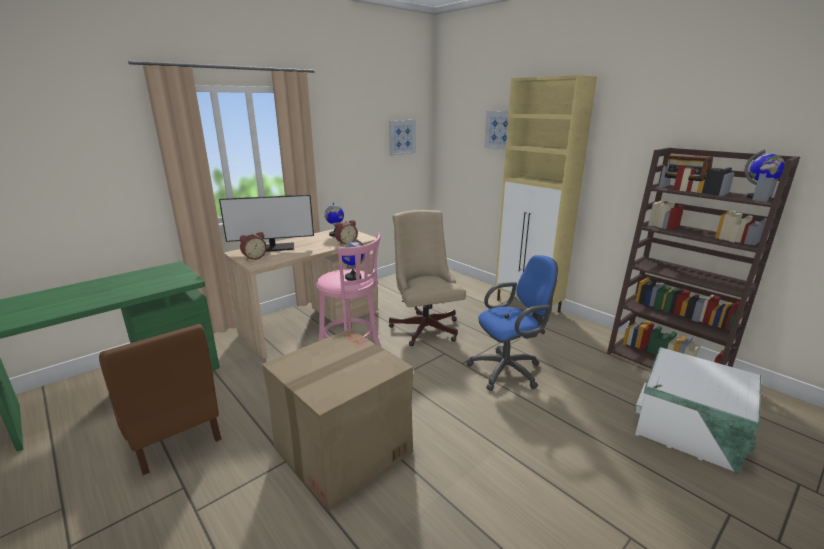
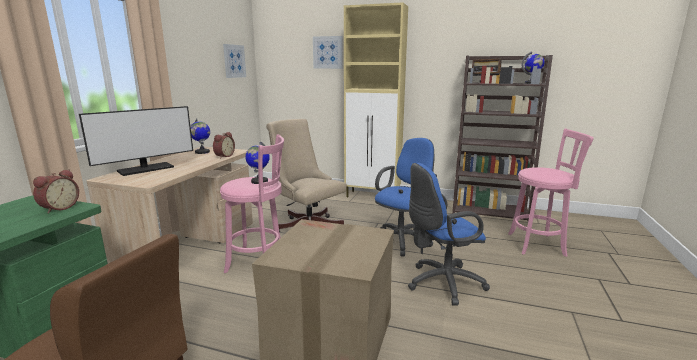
camera: 30 degrees left, 5 degrees down
(254, 257) = (136, 178): alarm clock -> alarm clock (59, 208)
(500, 437) = (441, 283): none -> blue office chair
(689, 433) = (539, 244): white storage box -> pink stool

